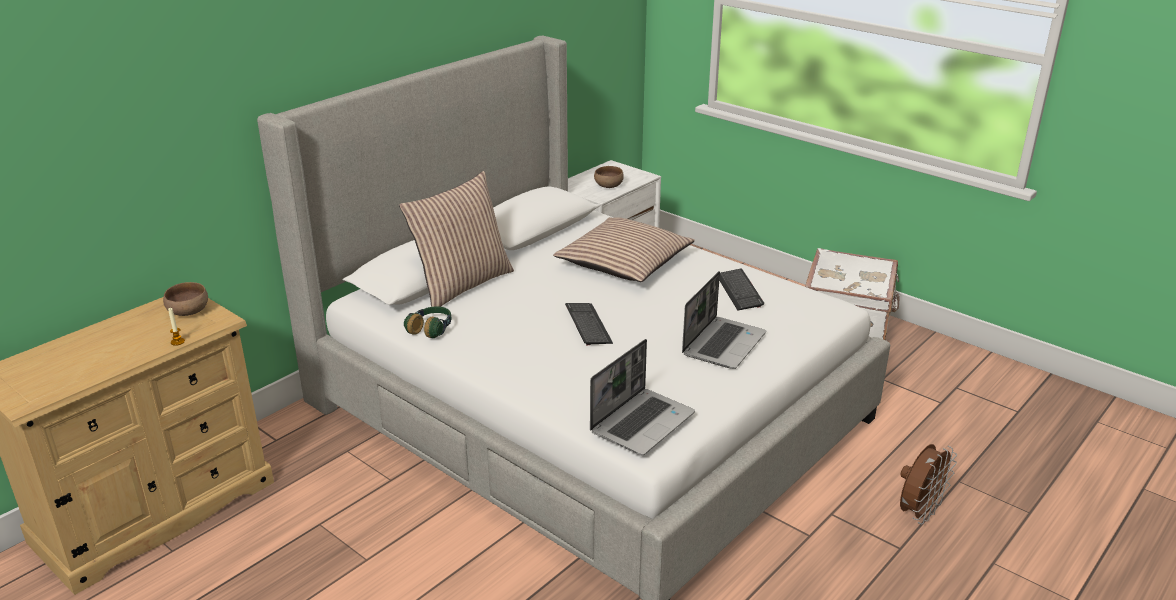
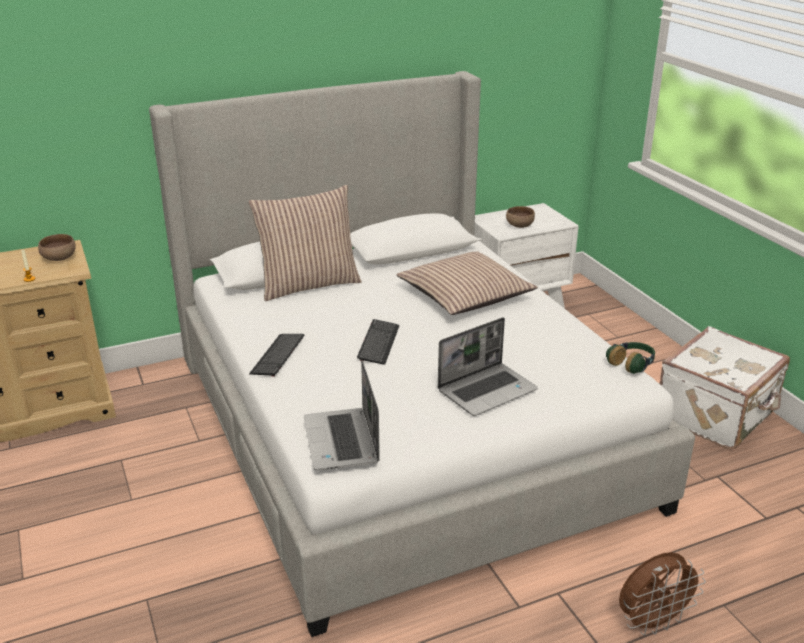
camera: 25 degrees right, 0 degrees up
(431, 329) = (249, 316): headphones -> headphones (631, 364)
(642, 422) = (342, 441): laptop -> laptop turned 105 degrees clockwise
(739, 291) = (550, 345): keyboard -> keyboard (278, 356)

